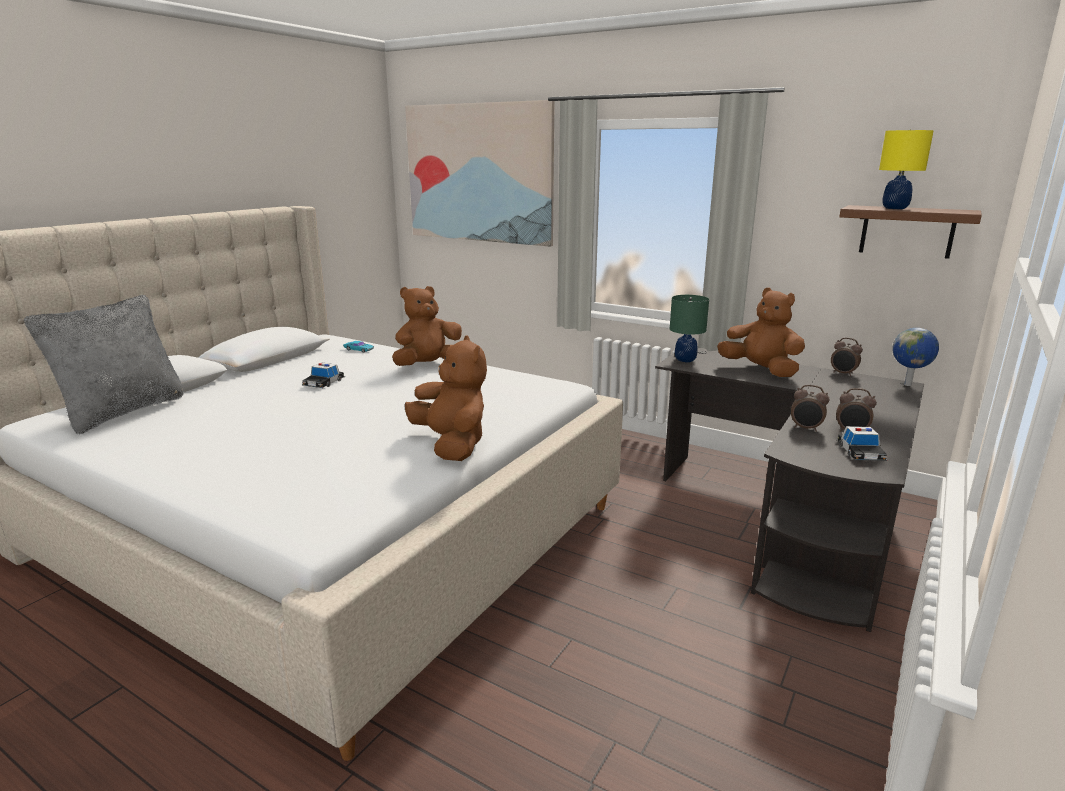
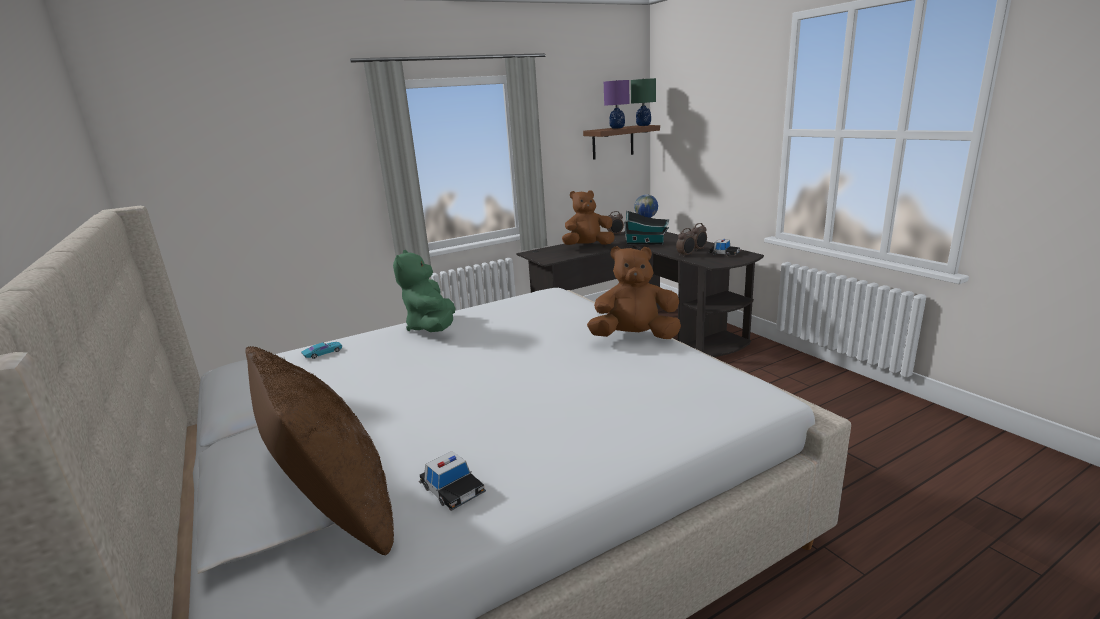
camera: 60 degrees left, 0 degrees up
(126, 413) = (338, 515): grey pillow -> brown pillow
(324, 383) = (409, 377): toy car -> toy car (452, 489)
(428, 366) = (432, 328): brown plush toy -> green plush toy
(479, 173) = (258, 144): picture -> none
(684, 360) = (545, 257): green table lamp -> green table lamp (643, 125)
(830, 397) = (646, 243): none -> toy house
(896, 208) = (618, 128): yellow table lamp -> purple table lamp

